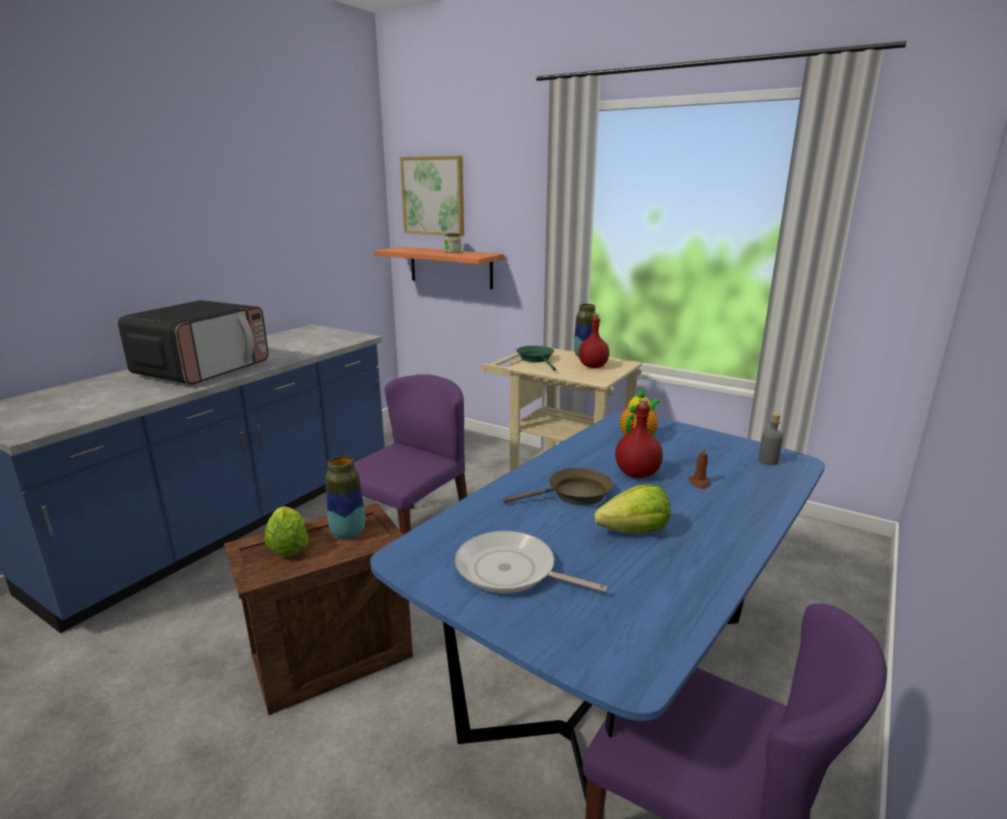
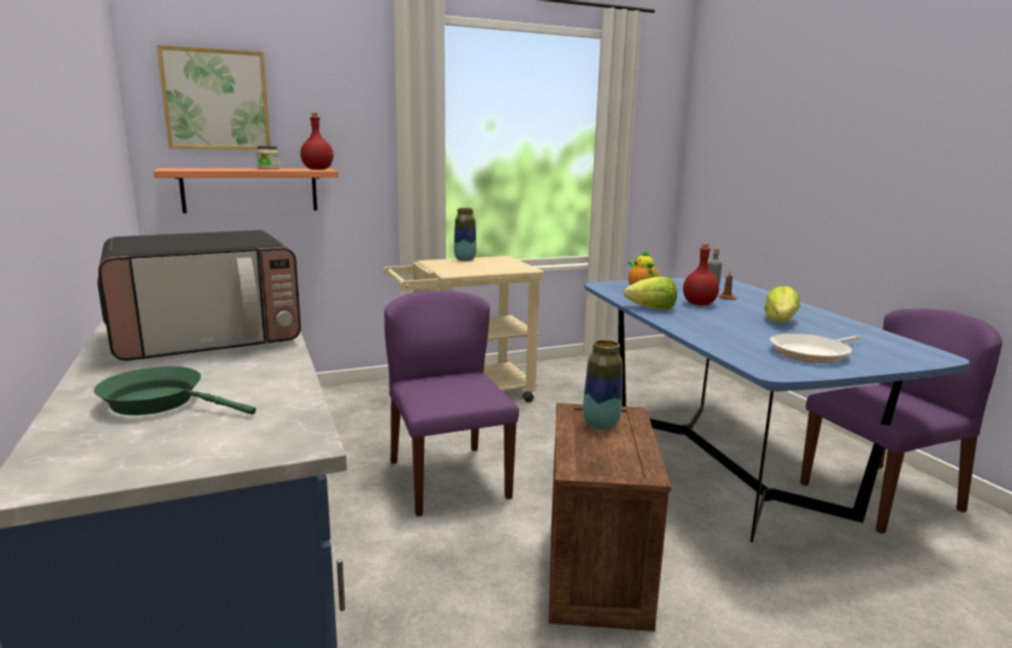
camera: 55 degrees left, 5 degrees down
(203, 369) = (208, 336): microwave -> microwave turned 90 degrees clockwise
(288, 546) = (599, 451): lettuce -> lettuce (652, 308)
(537, 359) = (443, 267): green frying pan -> green frying pan (160, 402)
(574, 495) = (715, 320): brown frying pan -> none
(592, 366) = (494, 263): red bottle -> red bottle (317, 169)

